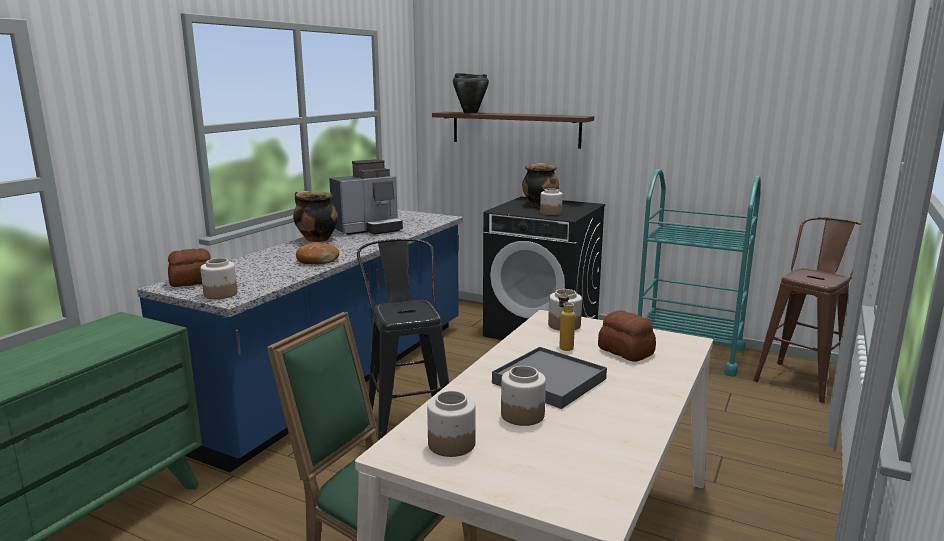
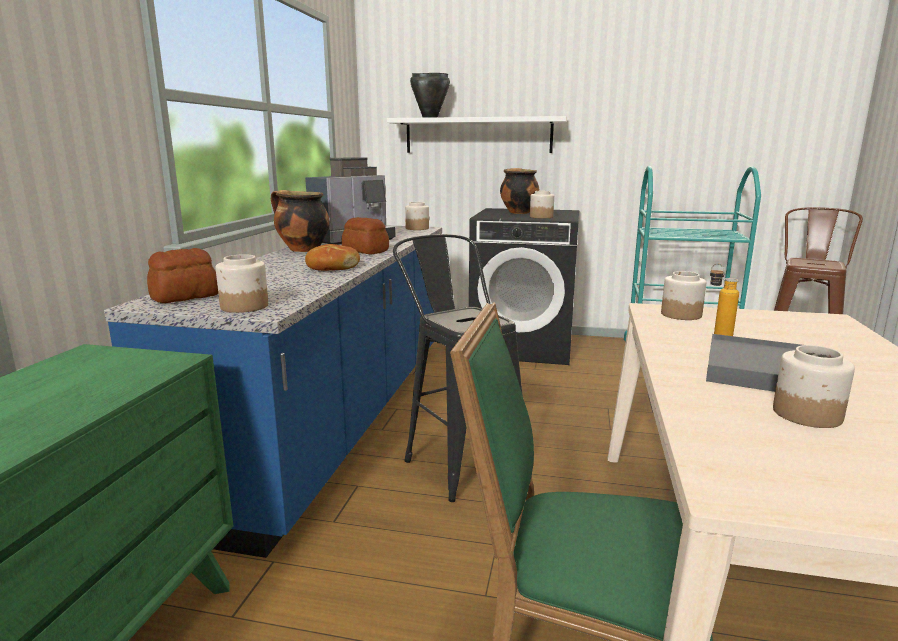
camera: 15 degrees left, 0 degrees up
(451, 444) = (787, 466): jar -> jar (417, 228)
(515, 129) = (478, 135): brown shelf -> white shelf
(625, 352) = (790, 334): bread -> bread (365, 251)

